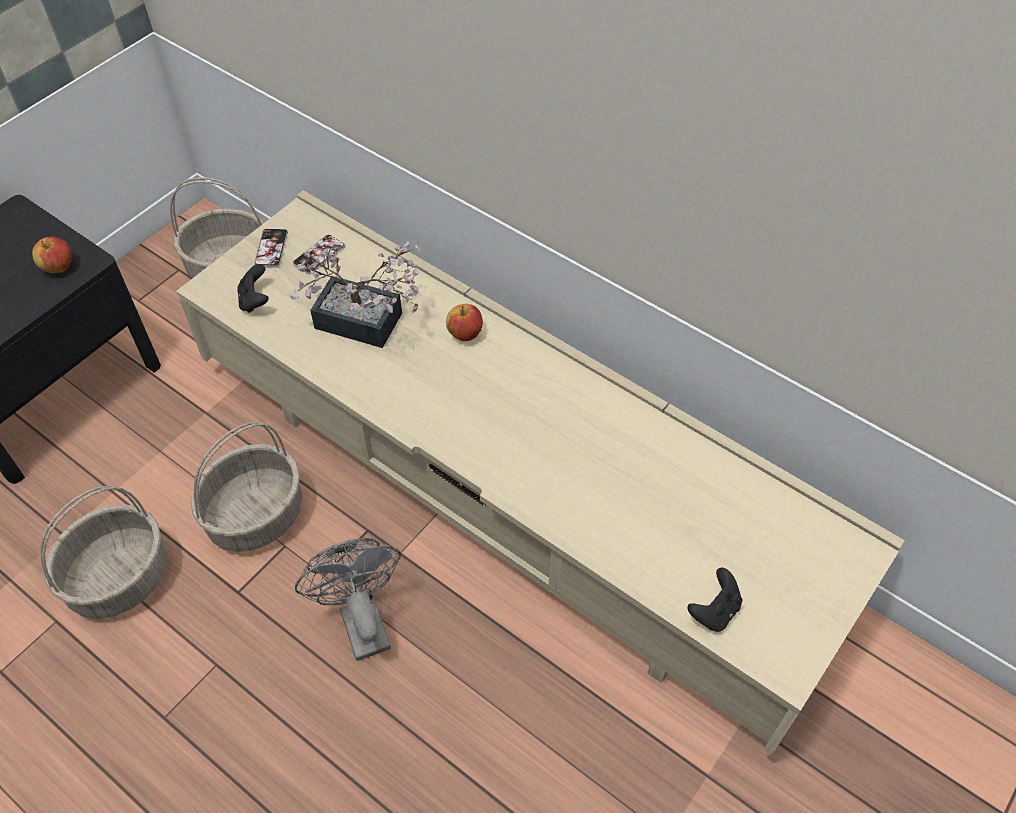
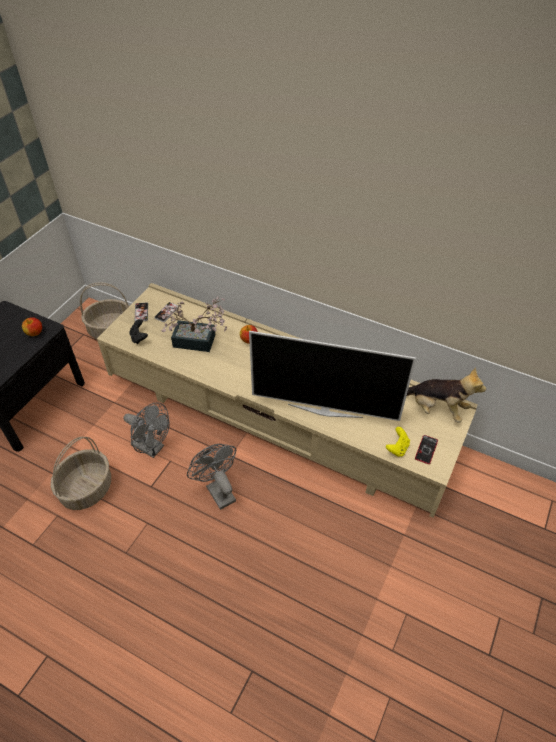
camera: 10 degrees left, 5 degrees down
(256, 514) = (152, 448): basket -> grey fan
(584, 504) = (325, 410): none -> television
(714, 611) = (397, 448): black game controller -> yellow game controller
(774, 623) = (426, 449): none -> phone
(814, 536) = (436, 408): none -> plush toy

